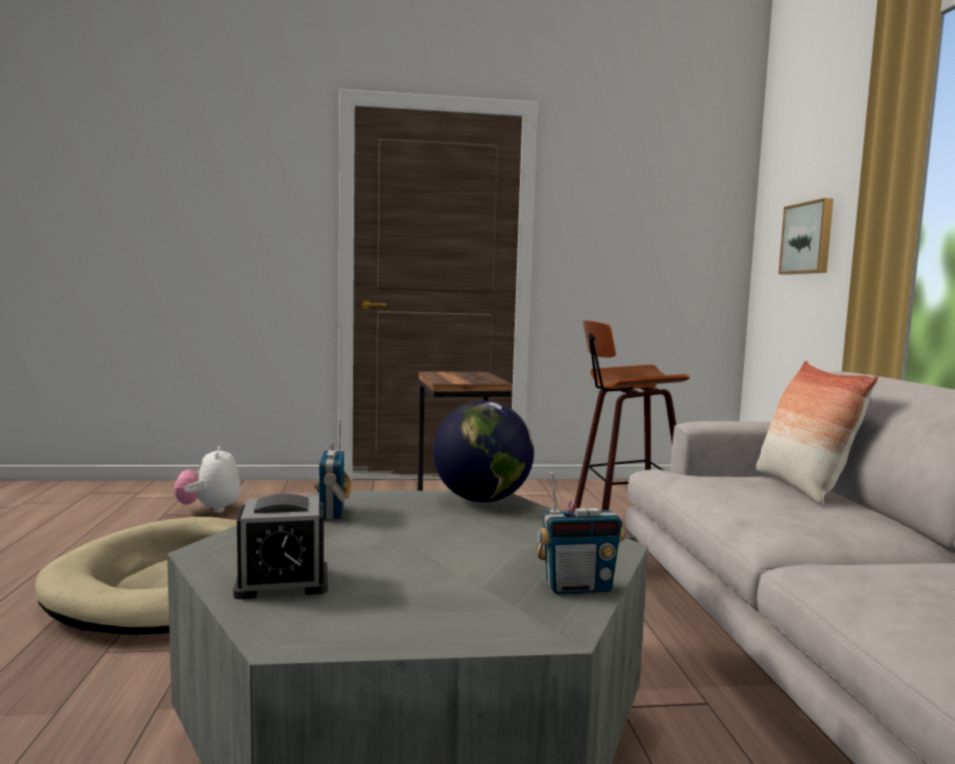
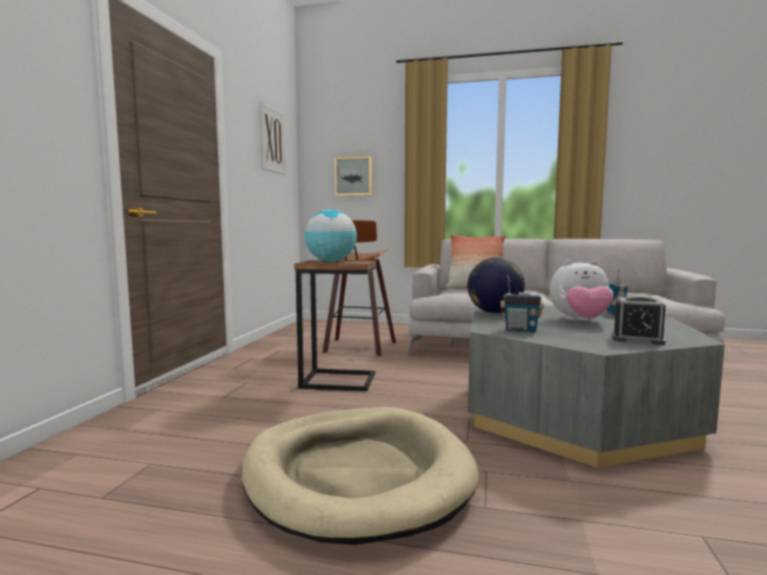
camera: 70 degrees left, 0 degrees up
(209, 509) = (129, 468): plush toy -> plush toy (580, 321)
(282, 582) = (637, 339): alarm clock -> alarm clock turned 105 degrees clockwise
(456, 376) = (331, 261): none -> globe
(664, 195) = (272, 140): none -> picture

